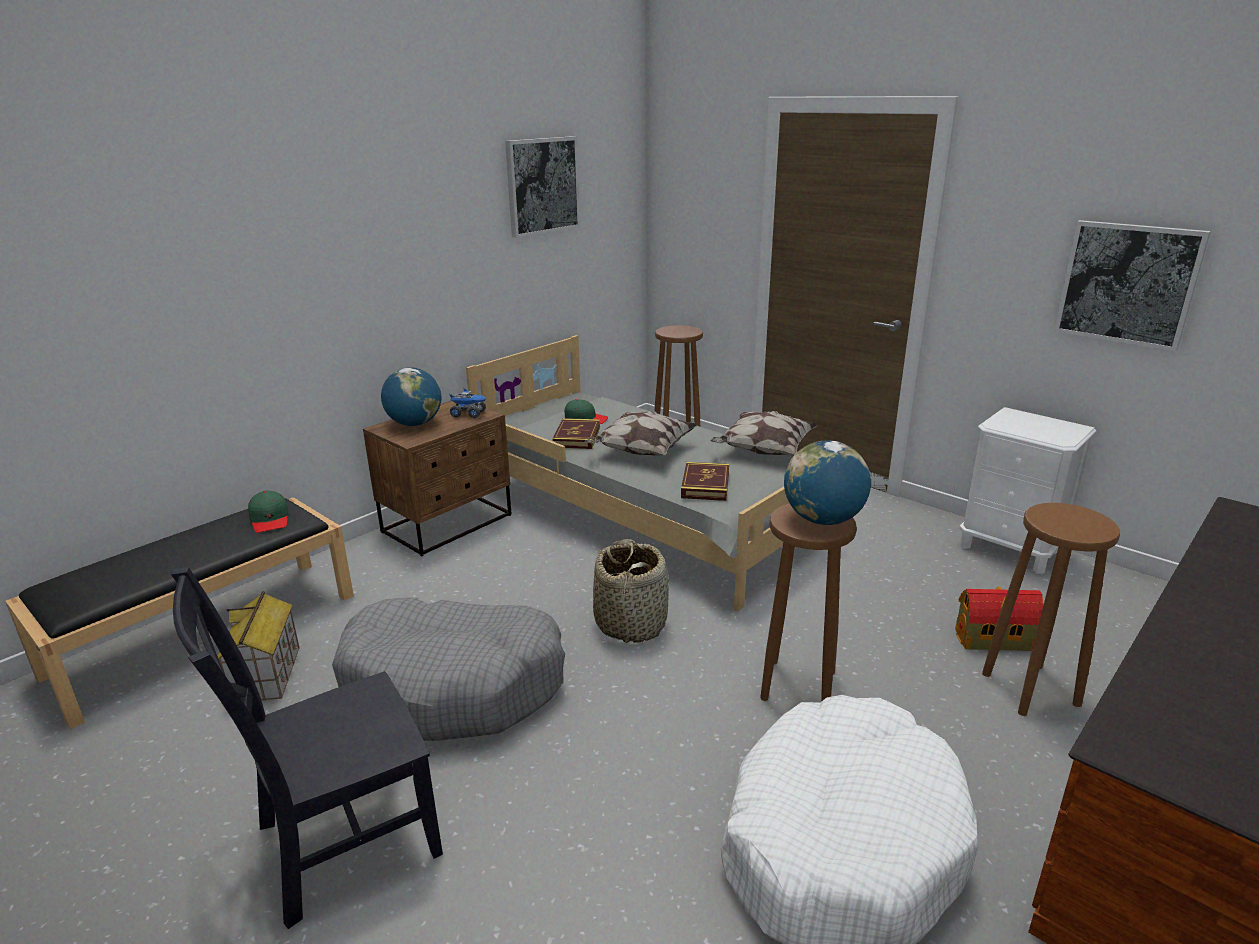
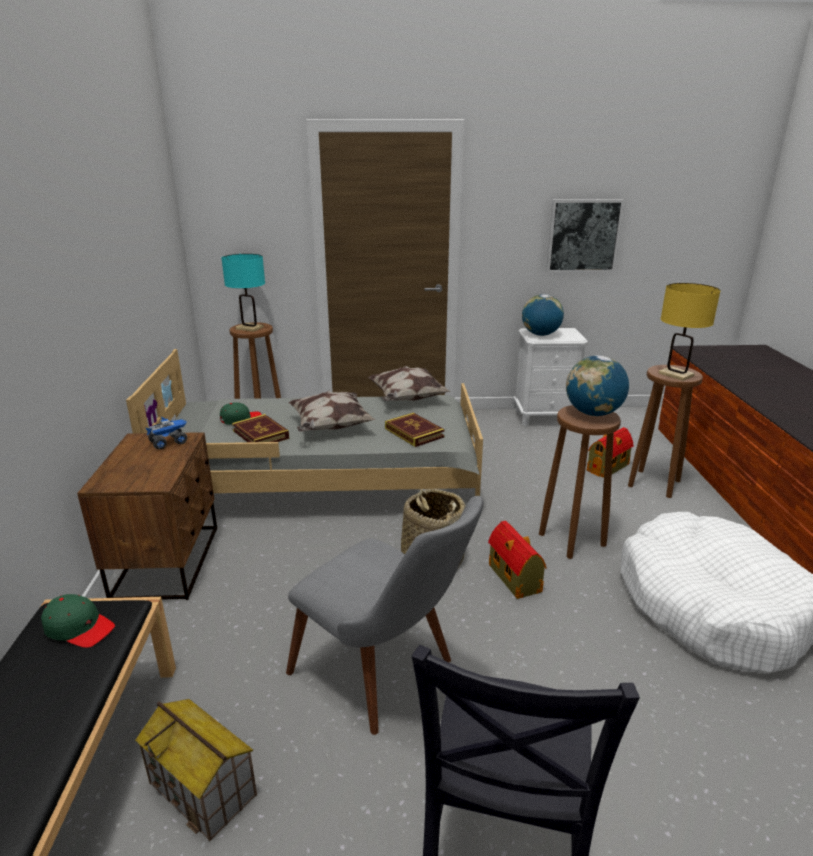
camera: 45 degrees left, 0 degrees up
(414, 424) = (130, 469): globe -> globe (540, 334)
(454, 685) = (387, 675): grey dog bed -> grey chair
(542, 186) = (132, 204): picture -> none
(673, 683) = (515, 579): none -> toy house
(676, 331) = (249, 328): none -> turquoise table lamp
(1065, 524) = (676, 374): none -> yellow table lamp

